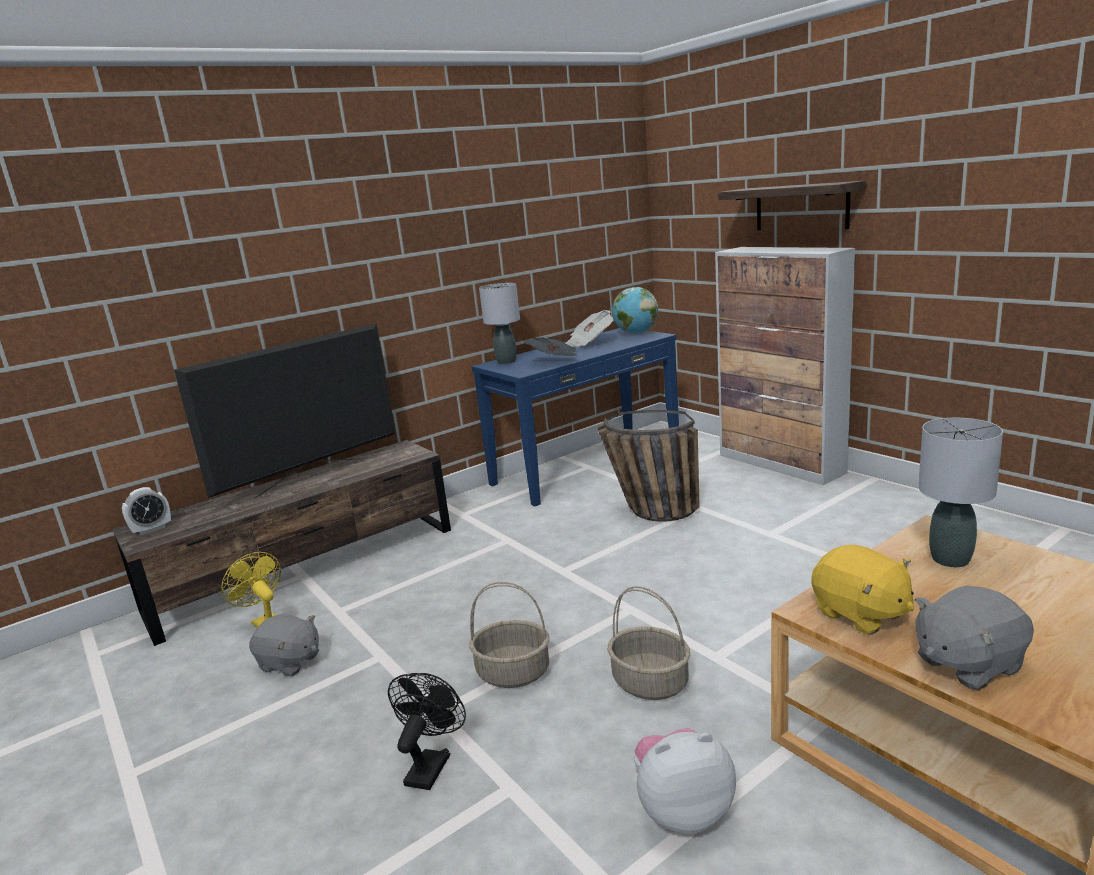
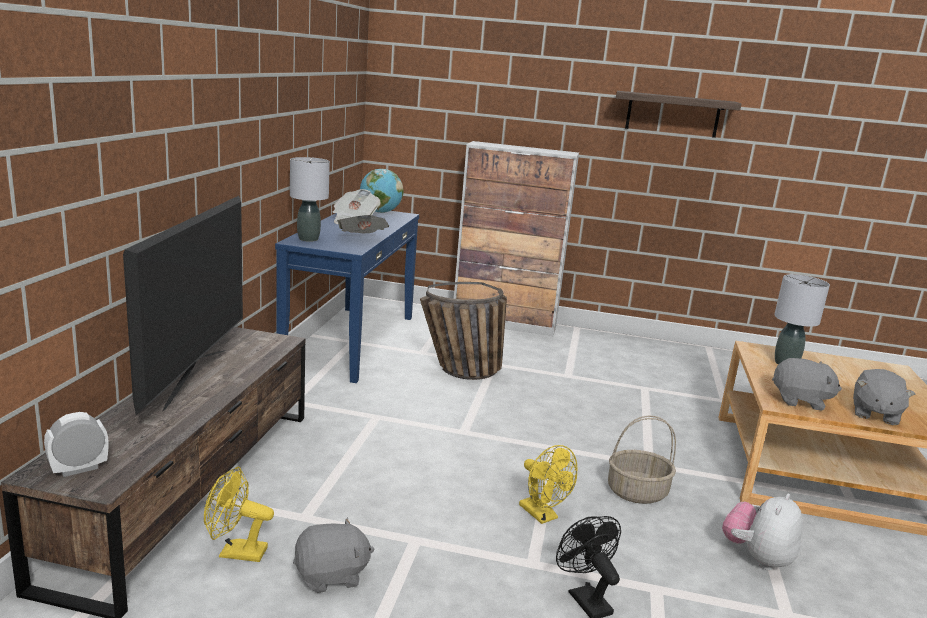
camera: 45 degrees left, 0 degrees up
(152, 529) = (79, 469): alarm clock -> alarm clock turned 135 degrees counterclockwise
(514, 672) = (542, 515): basket -> yellow fan
(801, 207) = (531, 115): shelf -> shelf (672, 114)
(860, 614) = (800, 401): yellow plush toy -> grey plush toy

